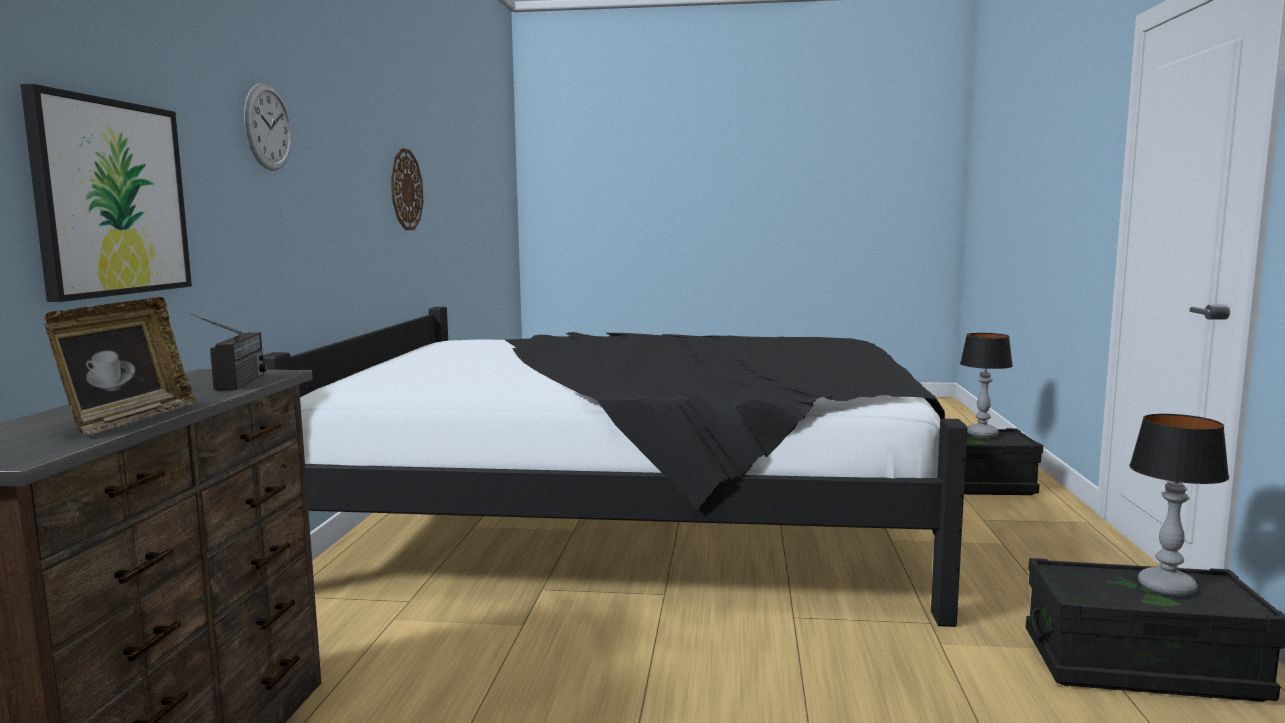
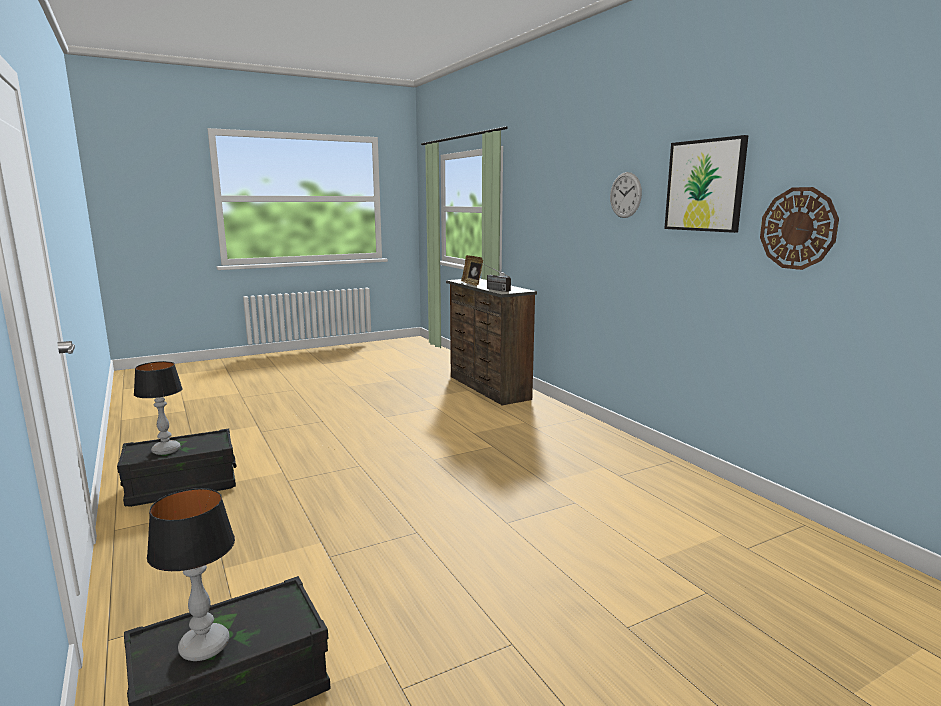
camera: 145 degrees right, 5 degrees up
(111, 198) = (552, 230): picture -> picture (705, 185)
(637, 523) = (517, 500): black bed -> none

